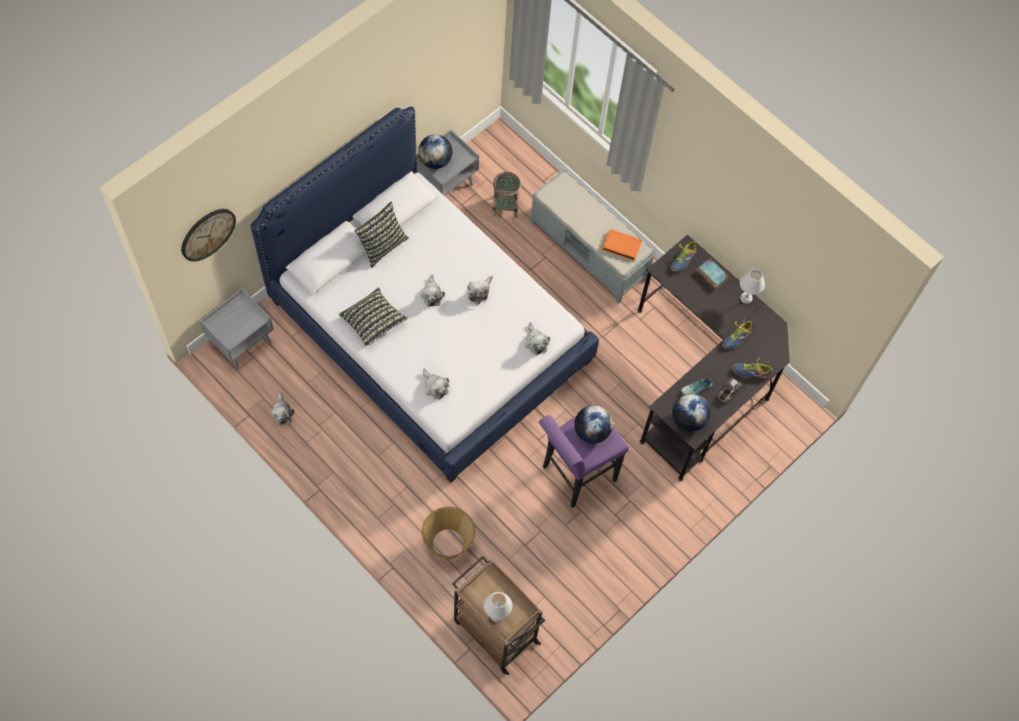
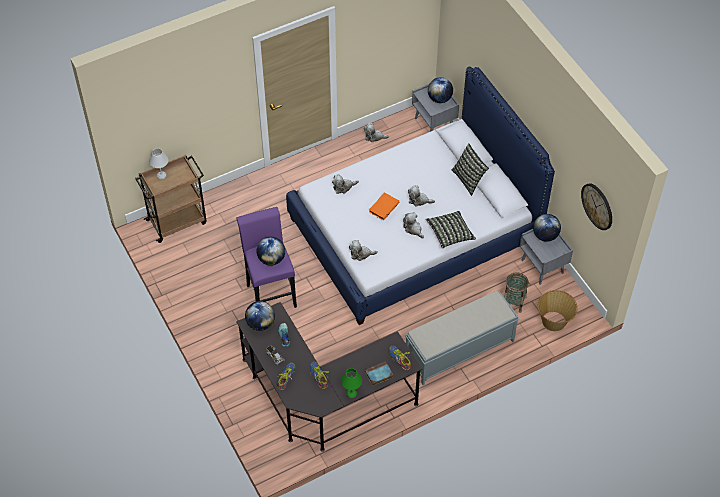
camera: 110 degrees right, 10 degrees down
(207, 234) = (460, 33): wall clock -> wall clock (597, 206)
(234, 315) = (439, 99): none -> globe
(373, 321) = (406, 163): pillow -> pillow (450, 234)
(448, 543) = (247, 208): basket -> basket (554, 321)
(621, 246) = (434, 337): orange book -> orange book (383, 207)
(746, 297) = (351, 394): white table lamp -> green table lamp

